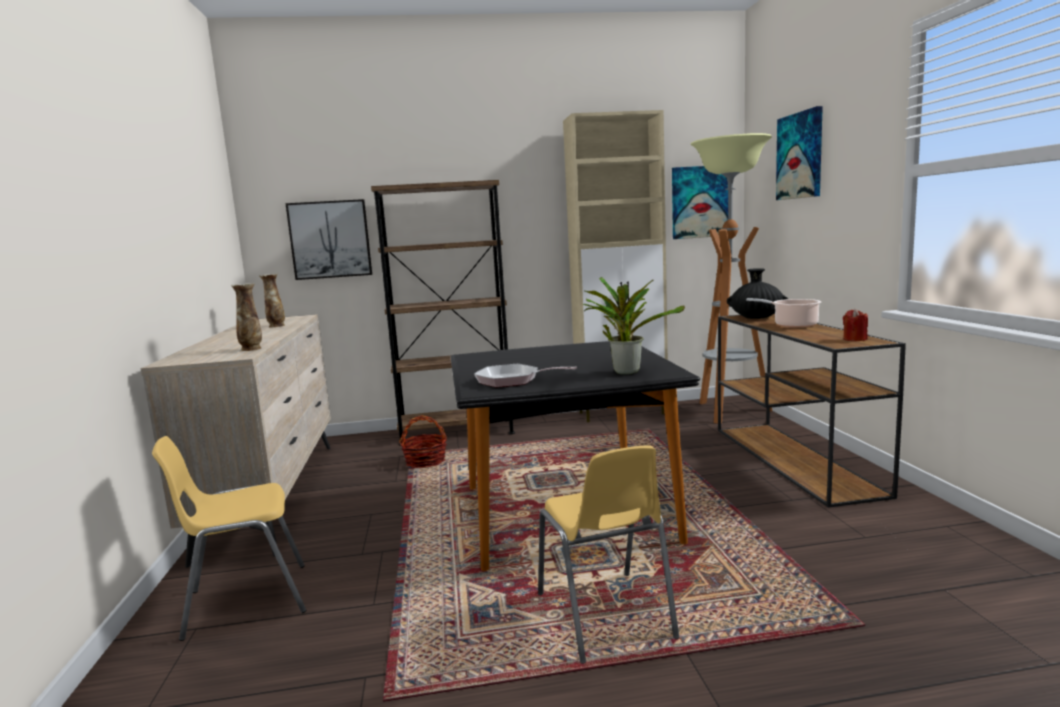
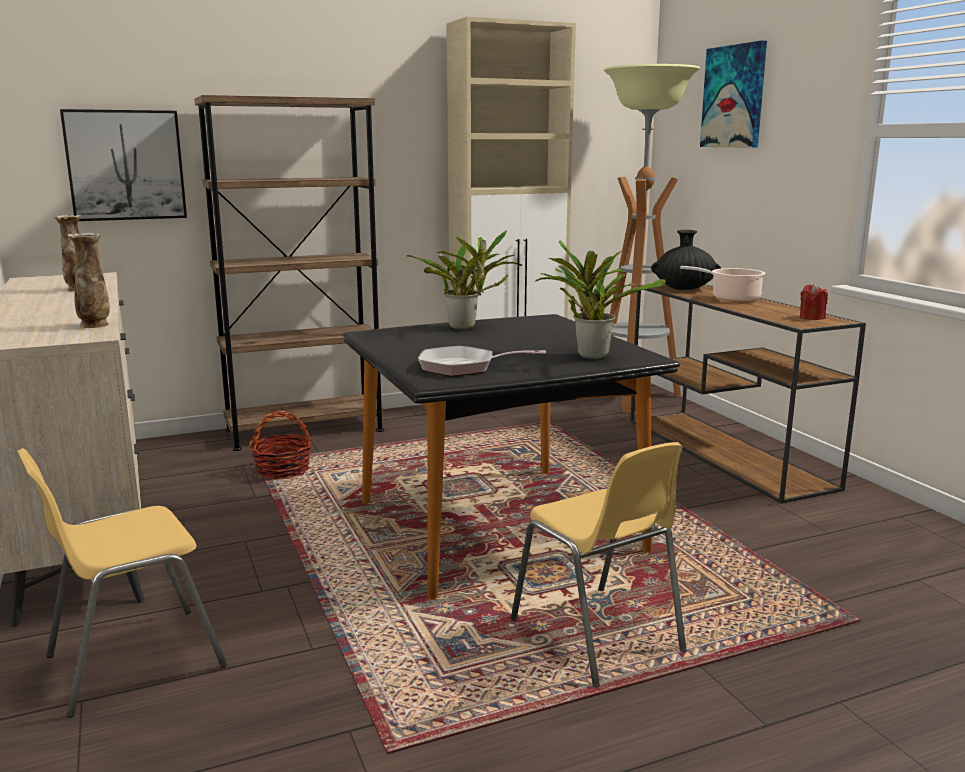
camera: 15 degrees left, 5 degrees up
(546, 350) = (466, 327): none -> potted plant
(700, 202) = (604, 141): picture -> none

